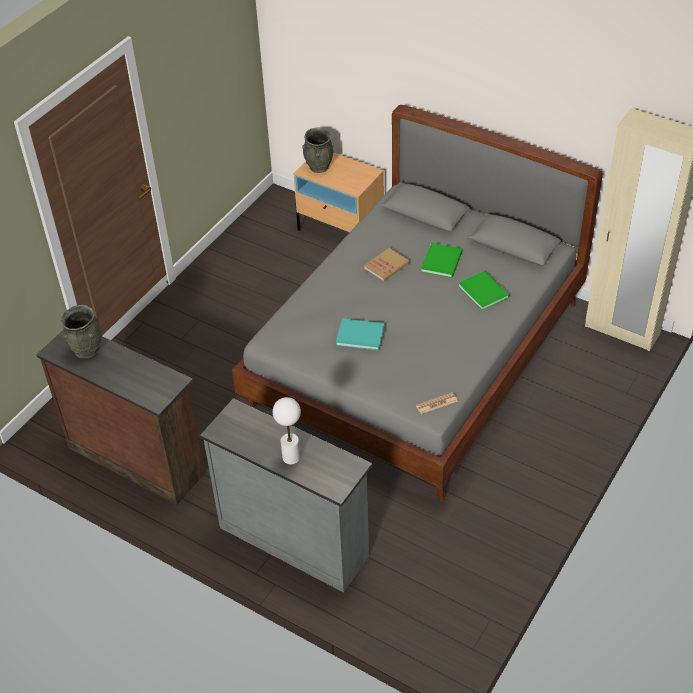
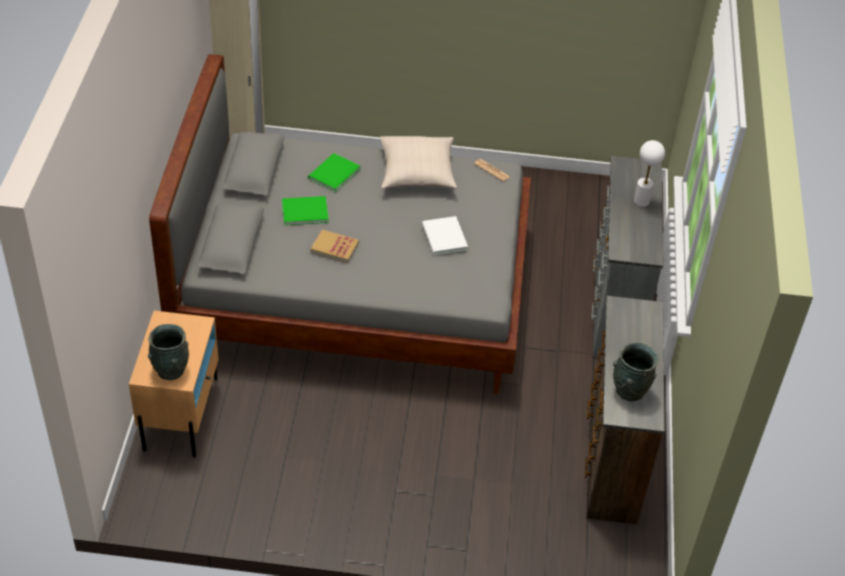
camera: 120 degrees left, 0 degrees up
(359, 334) = (443, 238): turquoise book -> white book
(458, 347) = (417, 173): none -> beige pillow

